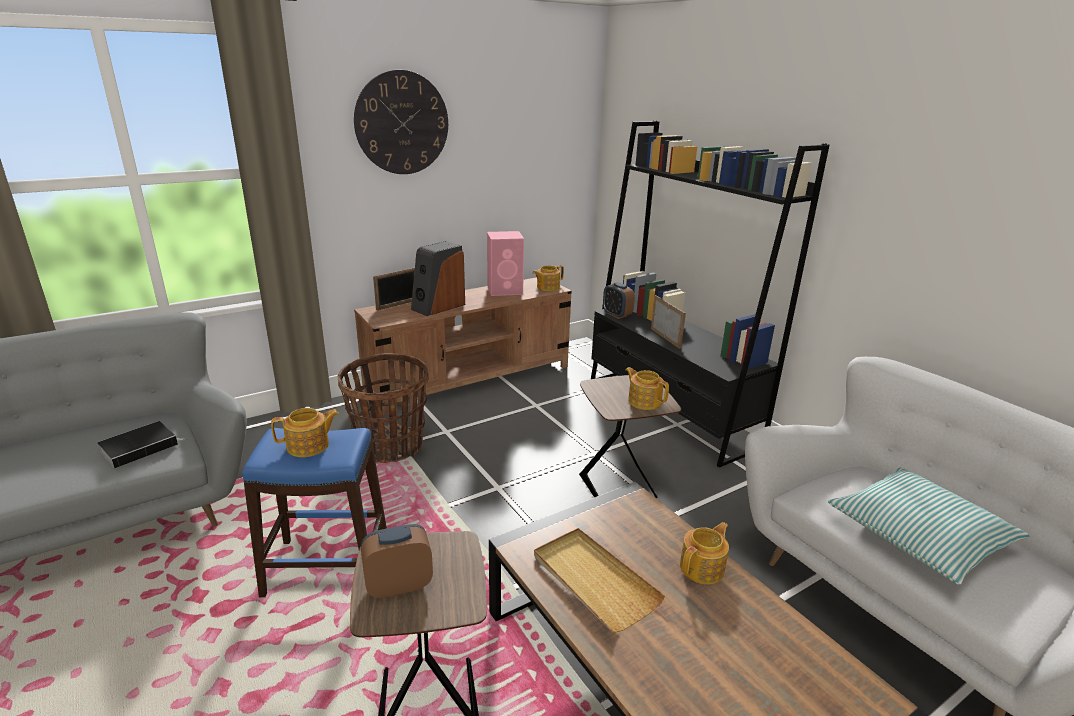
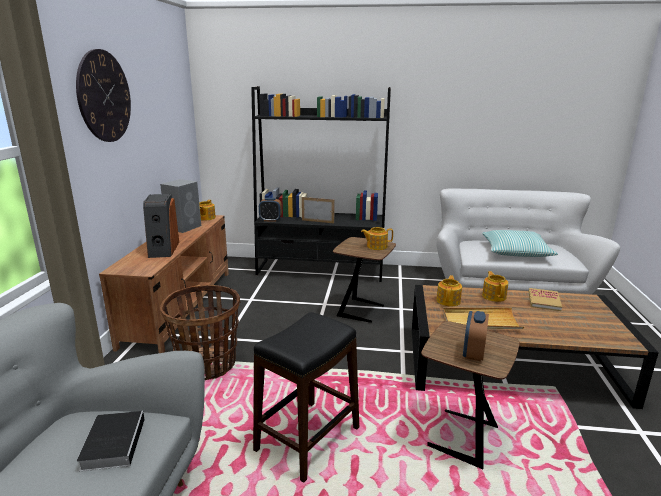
camera: 50 degrees left, 5 degrees down
(309, 446) = (308, 334): teapot -> teapot (448, 301)
(327, 567) = (307, 438): blue stool -> black stool
(398, 304) = (129, 259): picture frame -> none
(506, 290) = (184, 227): pink speaker -> grey speaker
(769, 633) = (544, 301): none -> book

